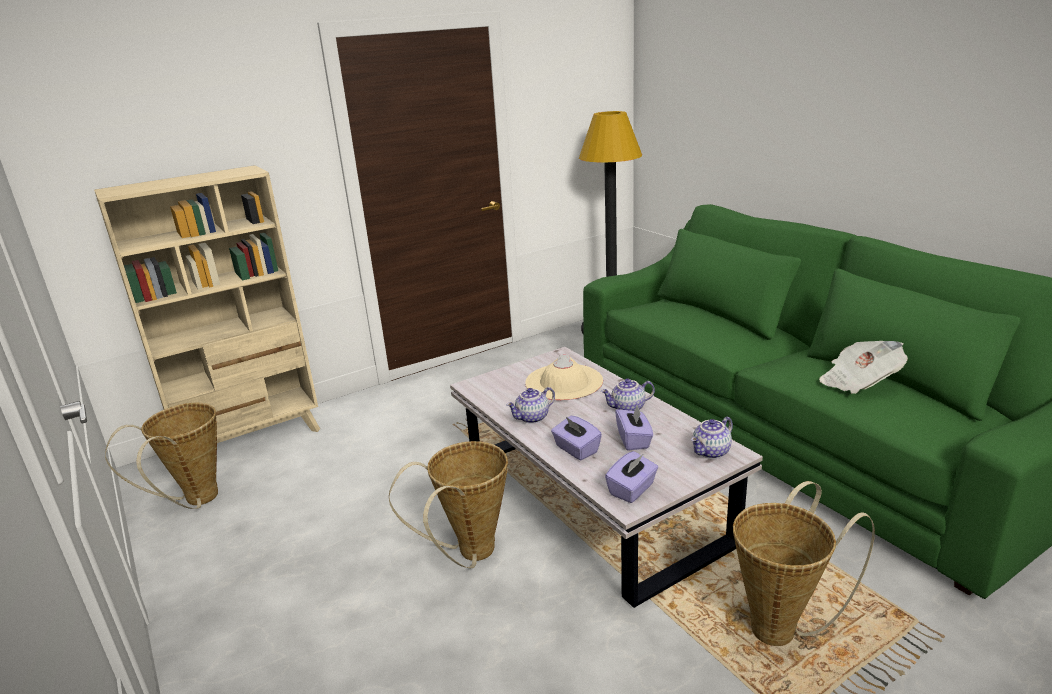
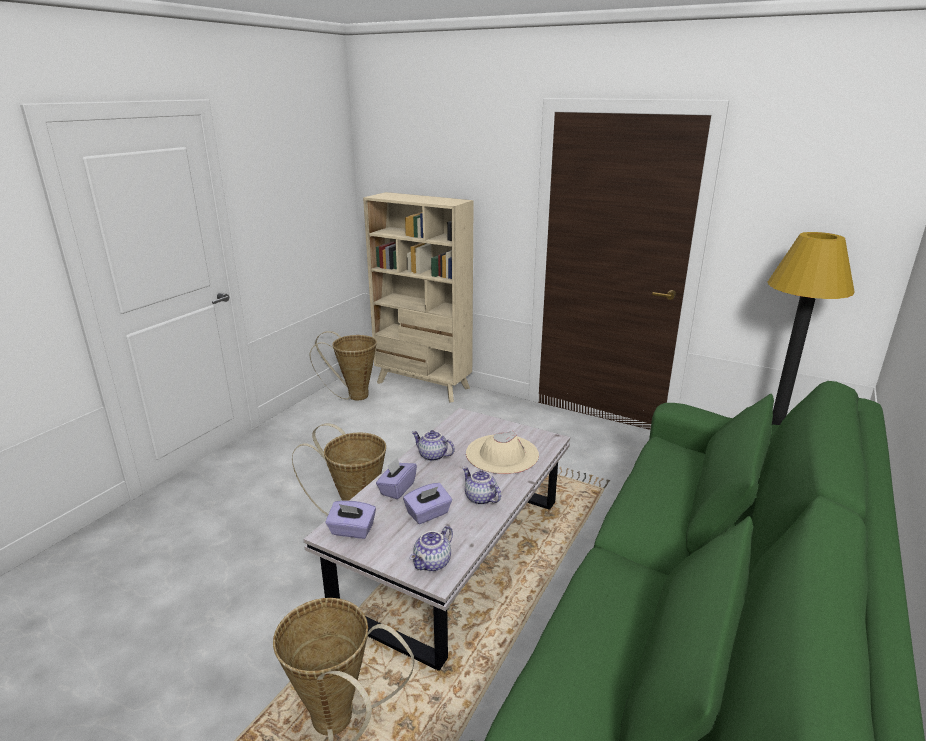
camera: 60 degrees right, 0 degrees up
(711, 452) = (433, 563): teapot -> teapot turned 75 degrees counterclockwise
(859, 381) = (612, 637): newspaper -> none

